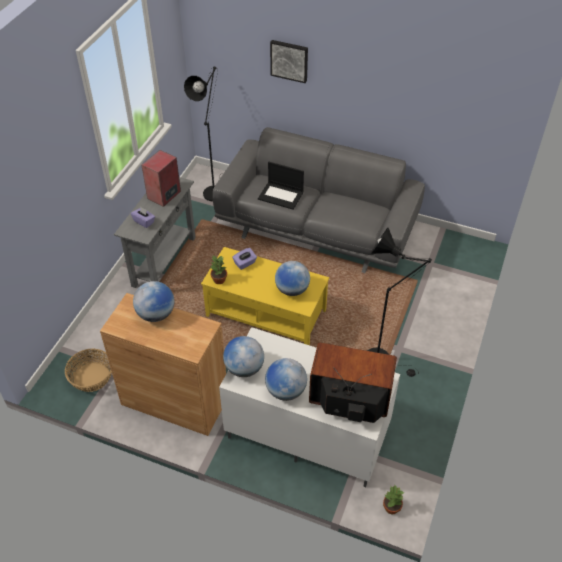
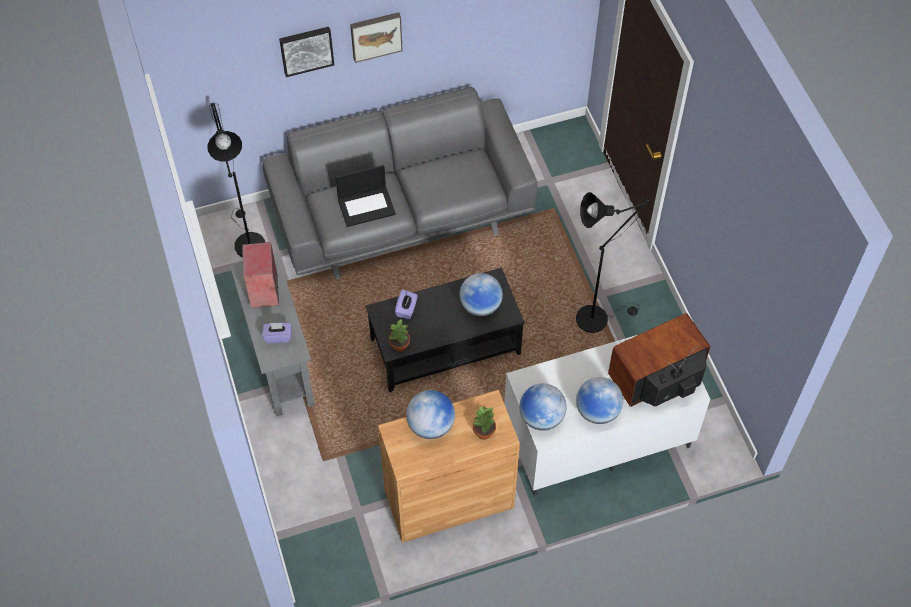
camera: 40 degrees left, 10 degrees up
(92, 377) = (342, 538): basket -> none
(266, 312) = (445, 345): yellow coffee table -> black coffee table
(341, 74) = (375, 35): none -> picture
(391, 508) = (725, 449): potted plant -> potted plant (484, 432)

